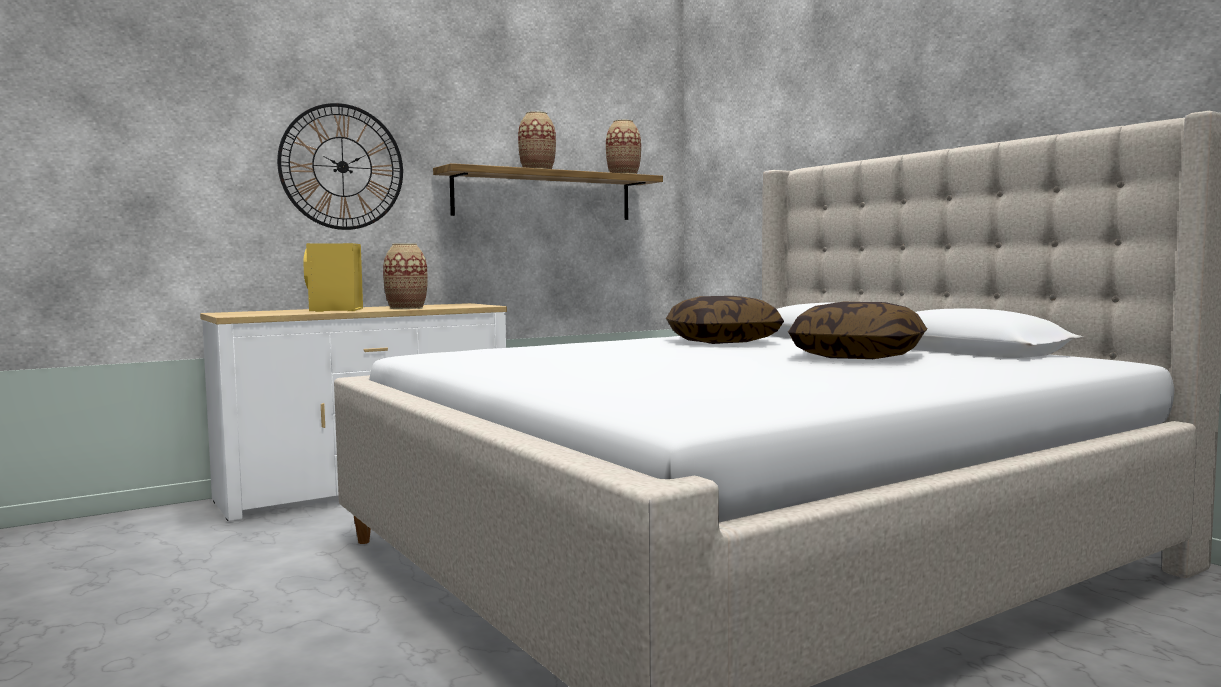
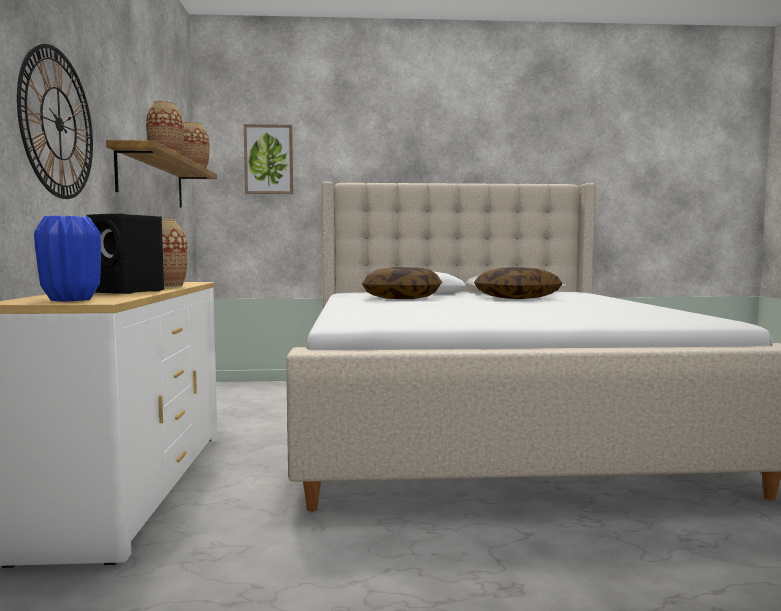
camera: 60 degrees left, 0 degrees up
(243, 313) = (70, 300): none -> blue vase
(335, 310) = (128, 292): yellow speaker -> black speaker
(743, 146) = (269, 159): none -> picture

